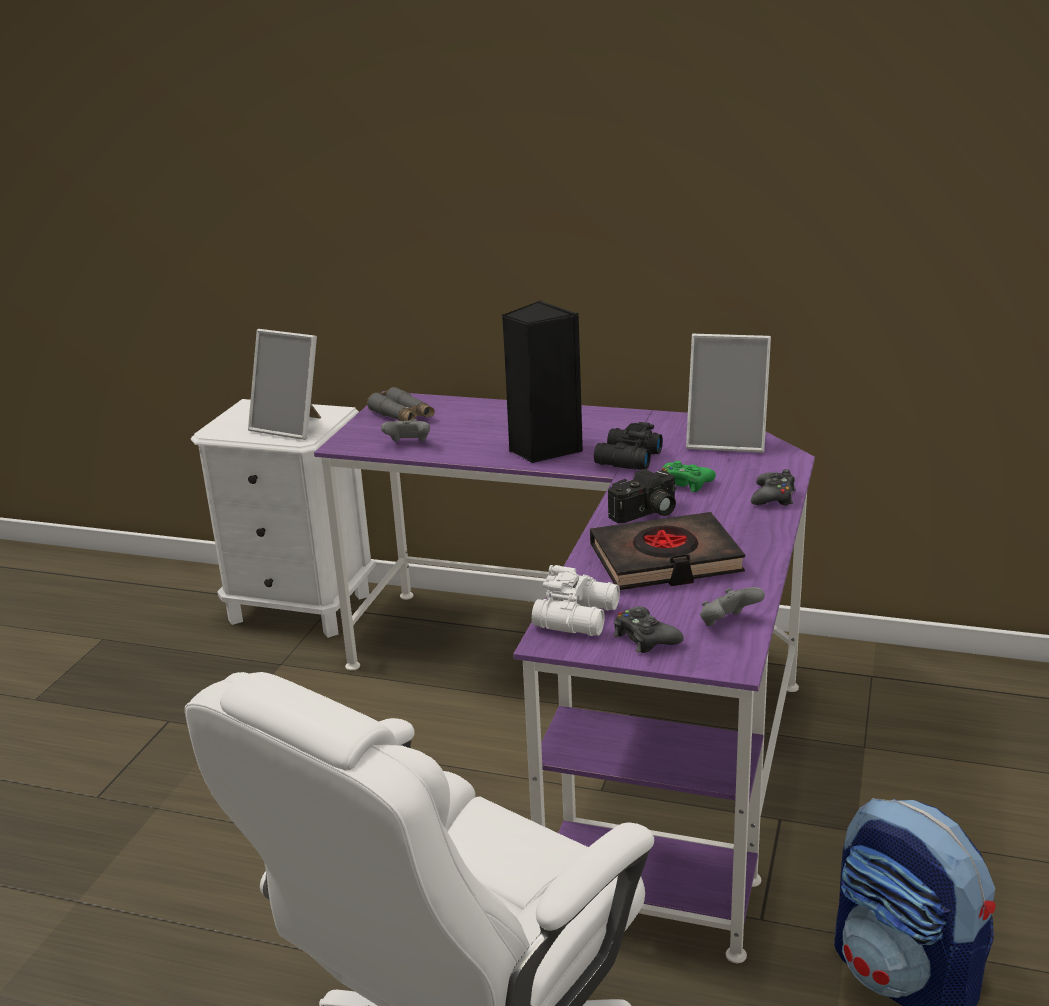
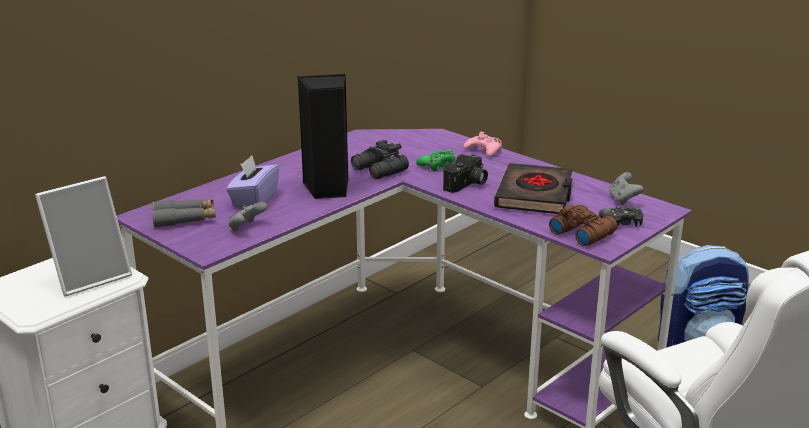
camera: 65 degrees left, 0 degrees up
(477, 428) = (254, 200): none -> purple tissue box
(579, 616) = (582, 233): white binoculars -> brown binoculars
(646, 513) = (467, 185): camera -> camera turned 45 degrees clockwise
(727, 441) = (391, 140): picture frame -> none
(773, 497) = (484, 151): black game controller -> pink game controller

